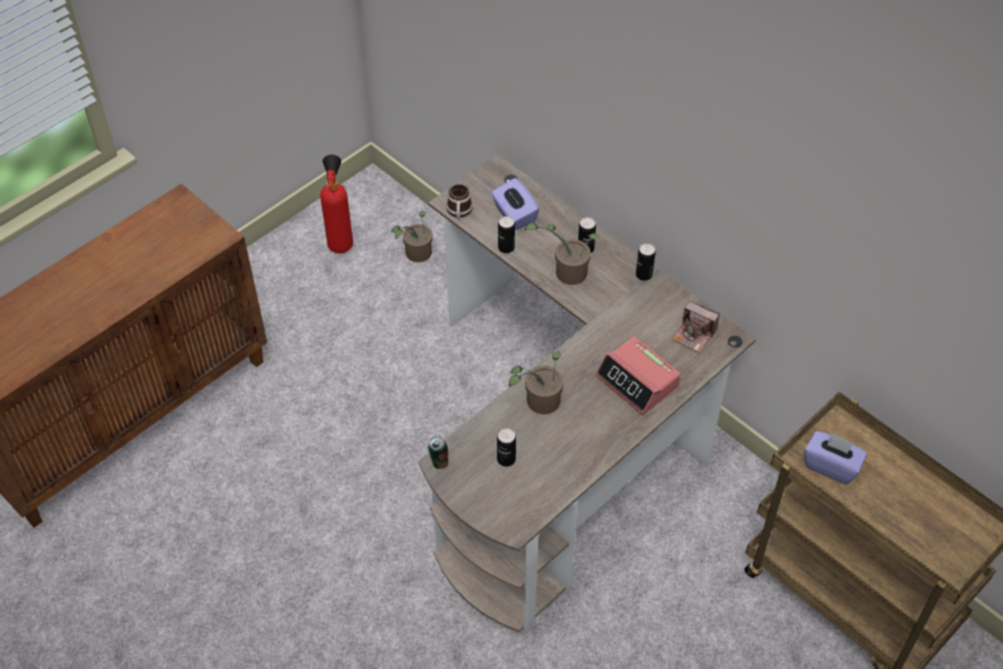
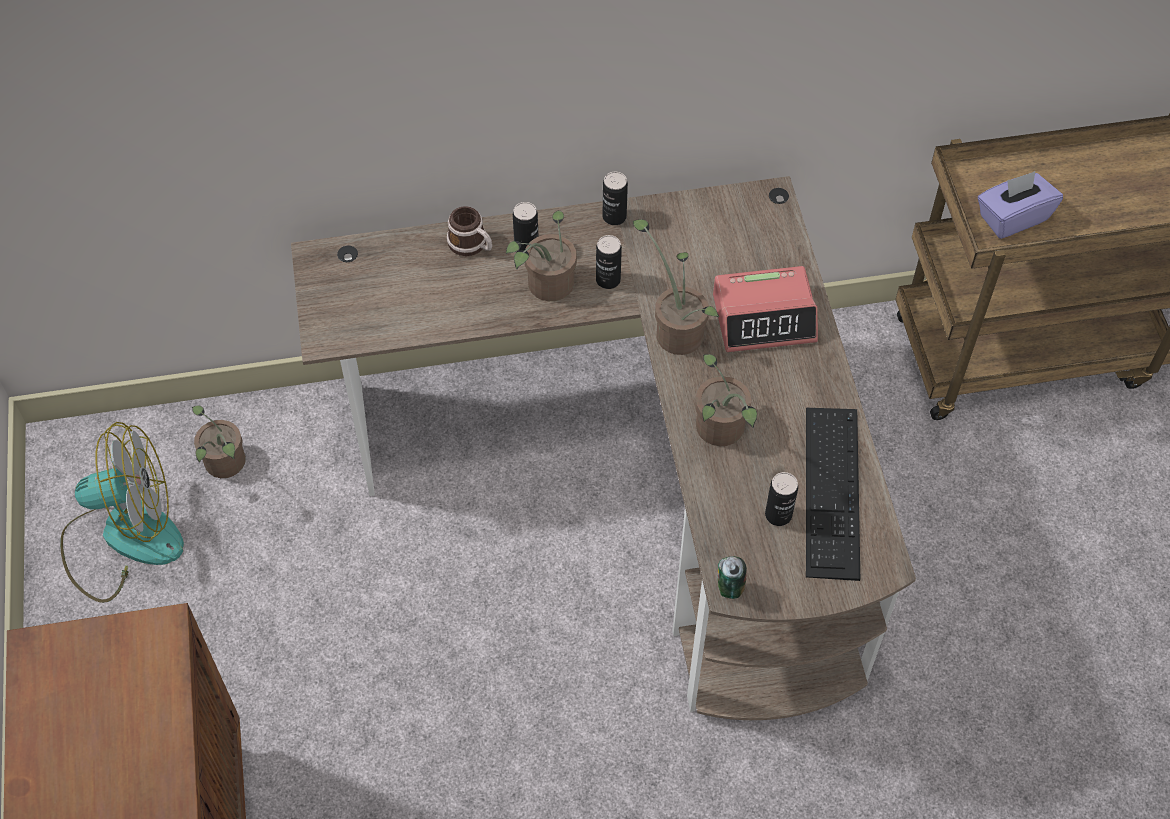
camera: 55 degrees left, 5 degrees up
(340, 241) = (123, 538): fire extinguisher -> fan
(459, 212) = (350, 337): mug -> mug (472, 245)
(506, 247) = (453, 323): can -> can (608, 280)
(514, 215) = (409, 284): purple tissue box -> none
(543, 477) = (832, 491): none -> keyboard
(591, 345) = (676, 329): none -> potted plant
(694, 335) = (740, 225): camera -> none

